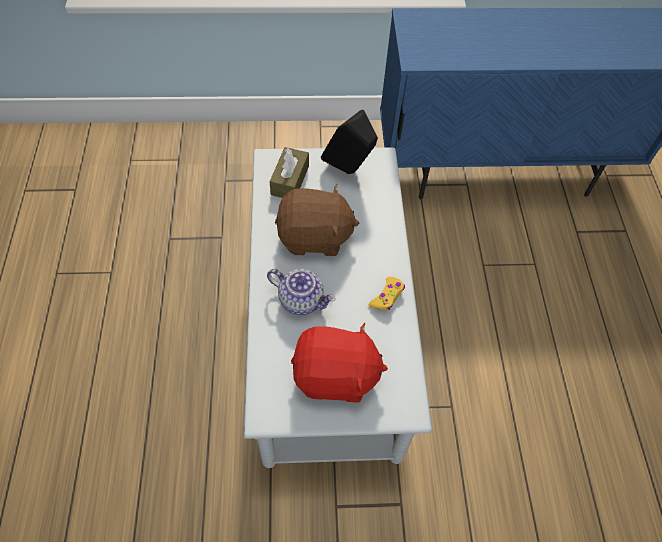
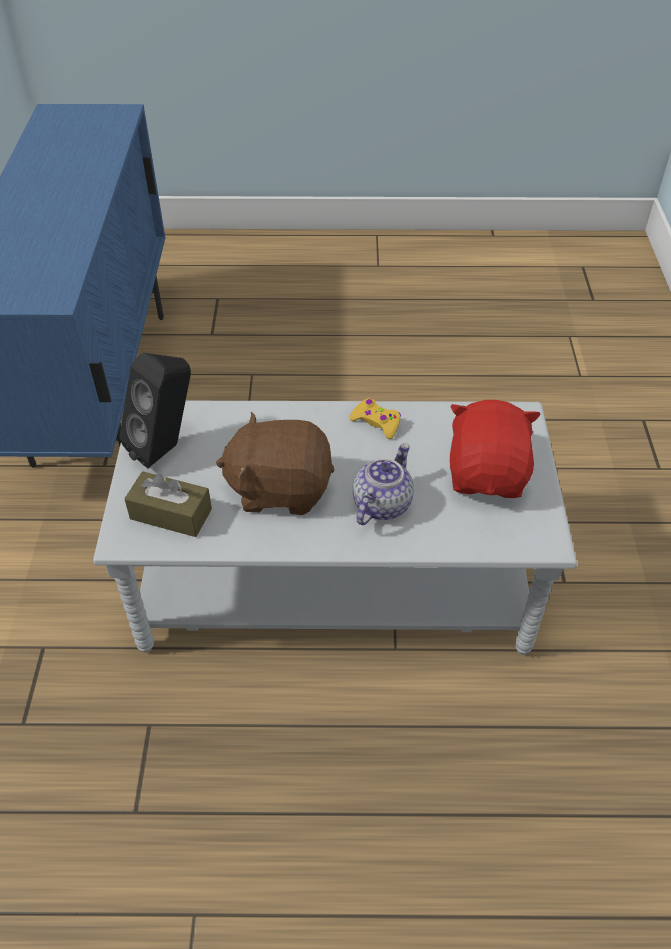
camera: 85 degrees left, 10 degrees down
(314, 237) = (280, 488): brown plush toy -> brown plush toy turned 90 degrees counterclockwise

